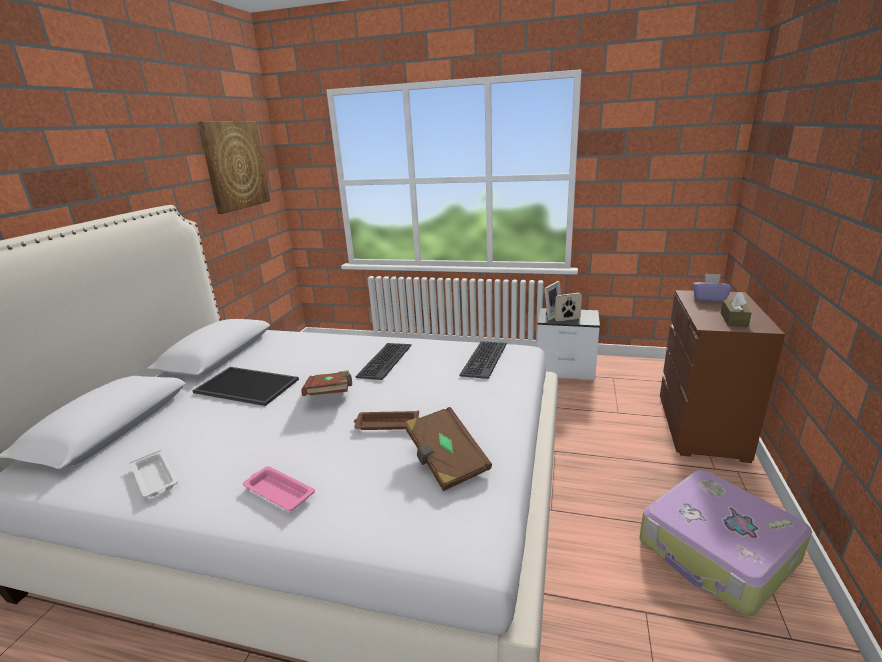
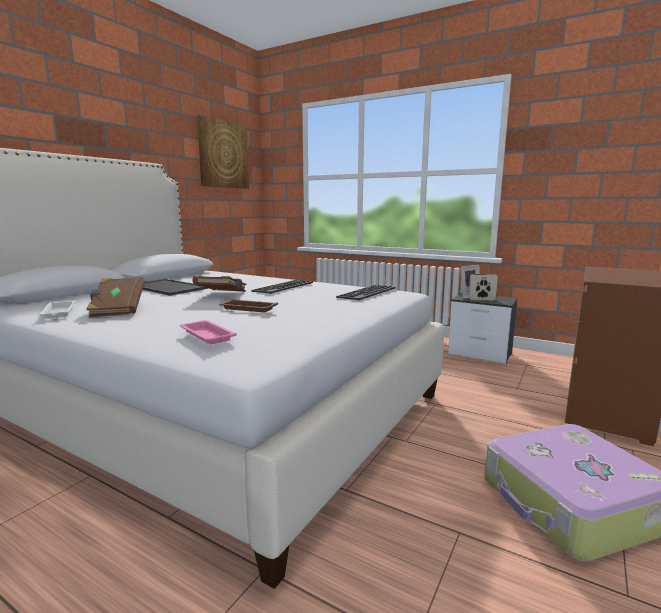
camera: 15 degrees right, 10 degrees down
(278, 492) = (131, 326): pink tray -> pink tray (206, 335)
(446, 461) = (274, 327): brown book -> brown book (117, 309)
(709, 298) = (618, 270): purple tissue box -> none
(734, 319) = (632, 280): brown tissue box -> none

